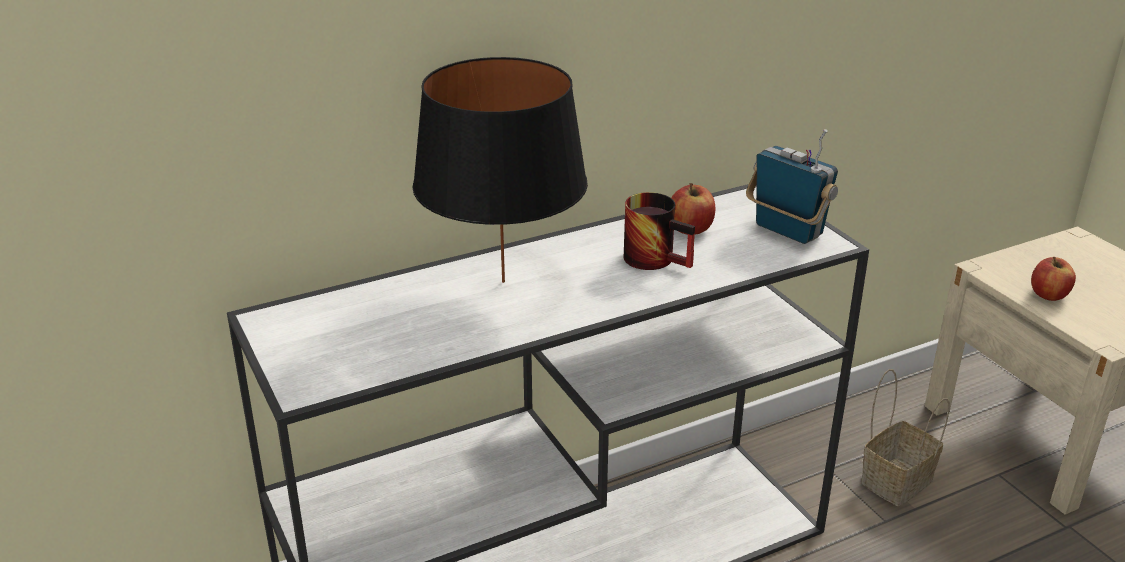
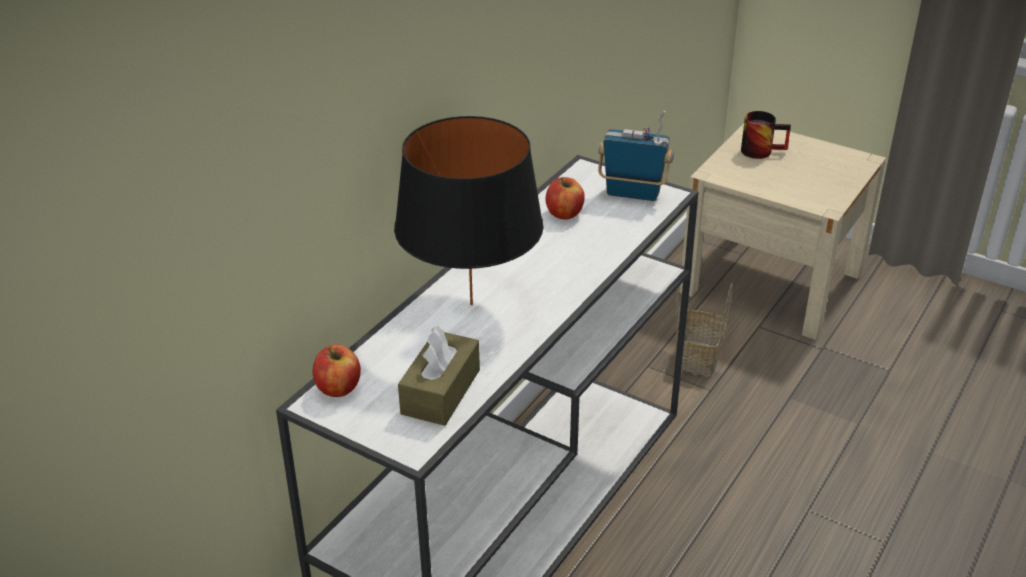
camera: 30 degrees left, 5 degrees up
(385, 349) = (441, 392): none -> brown tissue box
(658, 258) = (565, 246): mug -> mug (761, 150)
(1048, 295) = (767, 182): apple -> apple (338, 388)

